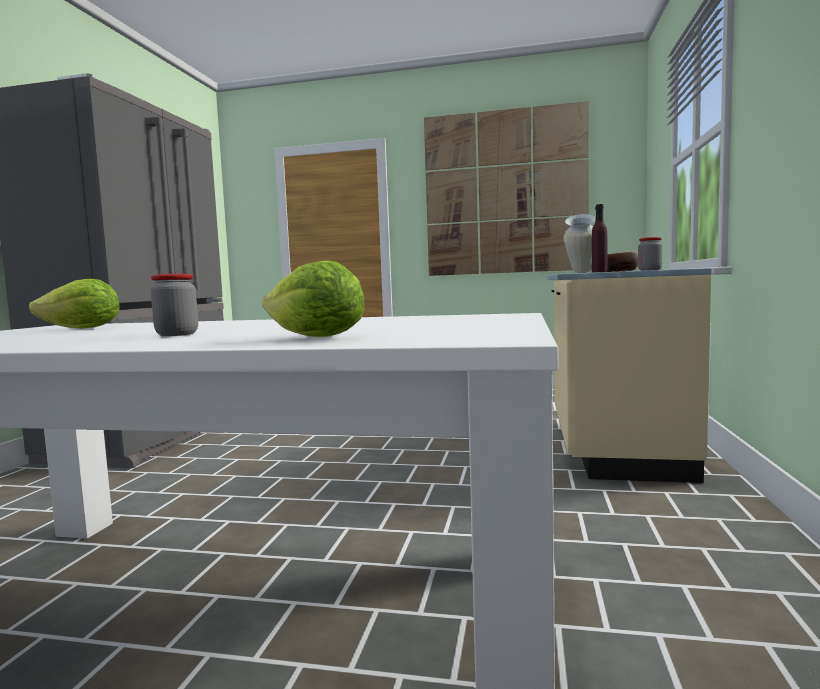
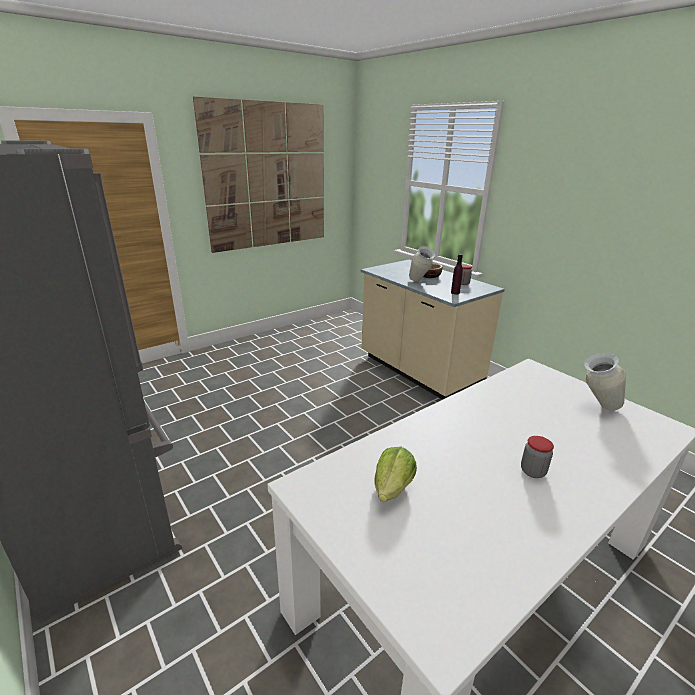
camera: 50 degrees left, 20 degrees up
(316, 338) = (618, 450): lettuce -> none
(451, 327) = (595, 408): none -> vase

